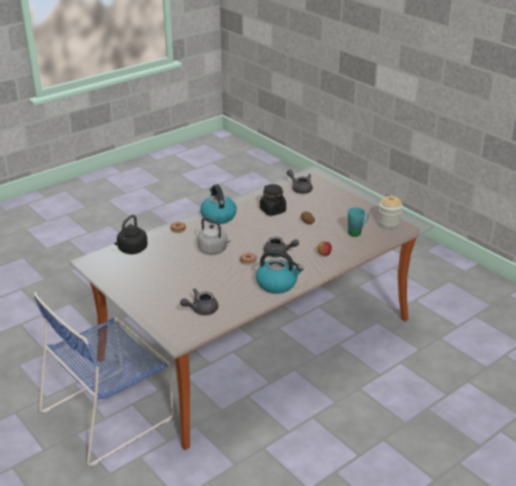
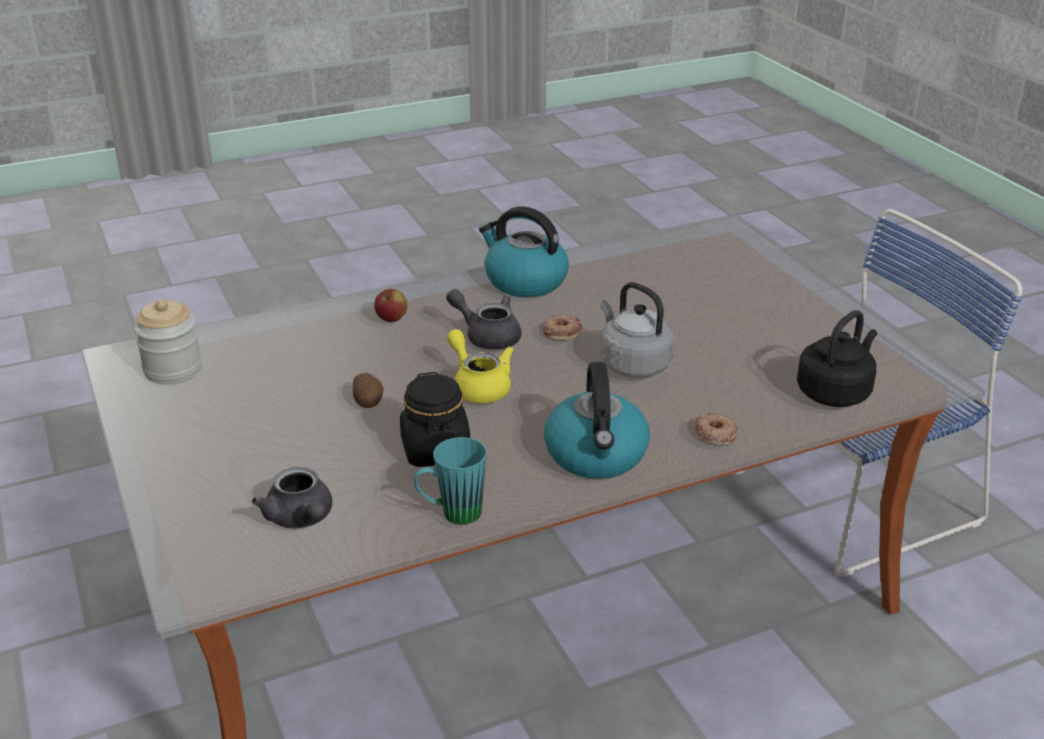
camera: 165 degrees left, 0 degrees up
(201, 309) = (684, 261): grey teapot -> none
(270, 233) = (479, 386): none -> yellow teapot
(357, 232) = (272, 357): turquoise mug -> turquoise mug (451, 514)

